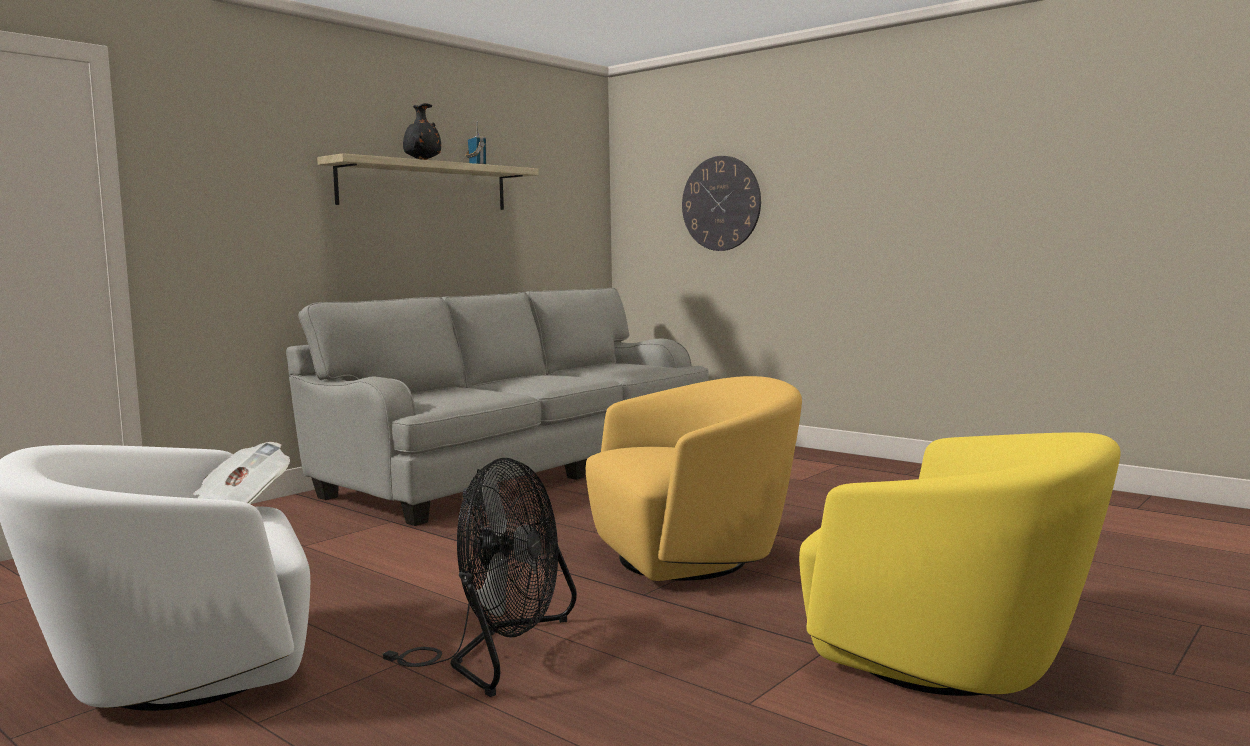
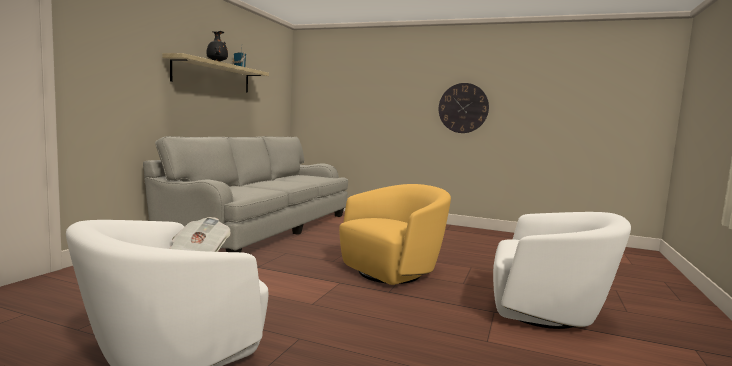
camera: 20 degrees left, 0 degrees up
(494, 653) = (345, 328): black fan -> none
(721, 203) = (353, 99): wall clock -> wall clock (463, 108)
(952, 661) = (547, 313): yellow armchair -> white armchair

